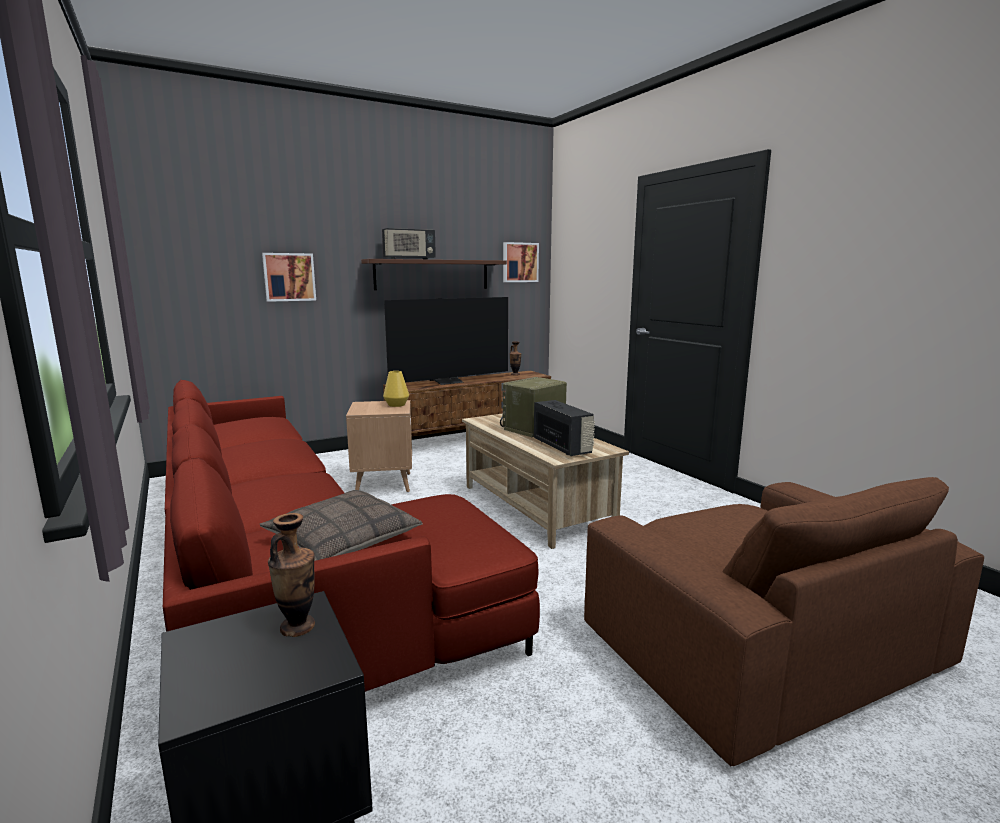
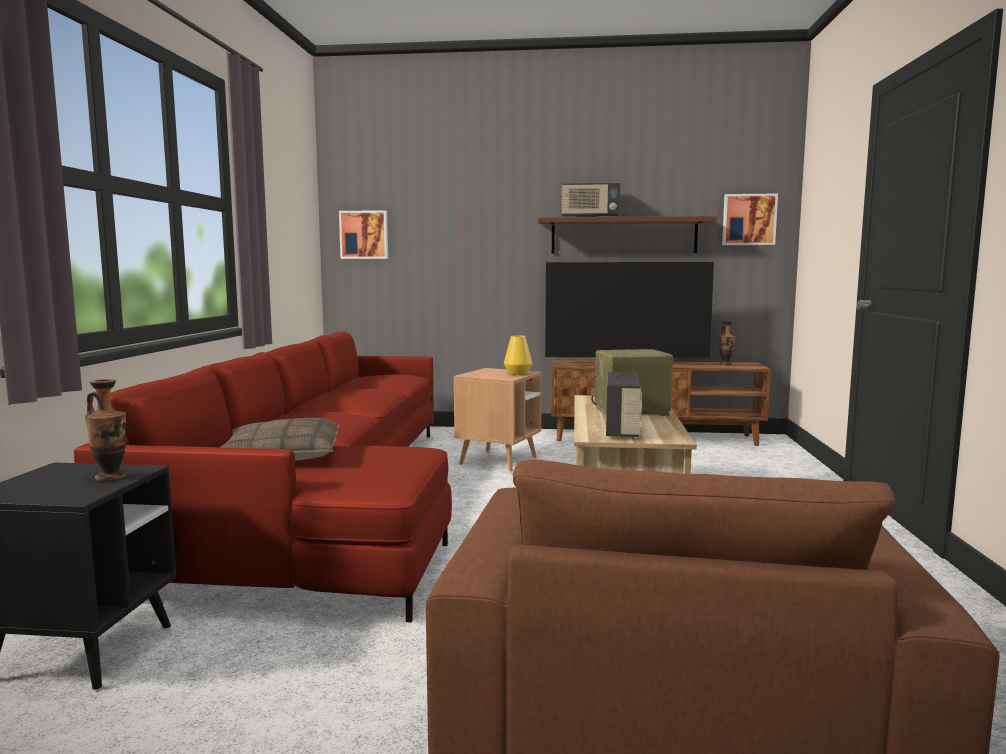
camera: 35 degrees right, 5 degrees down
(289, 277) = (463, 239): picture -> picture (364, 235)

